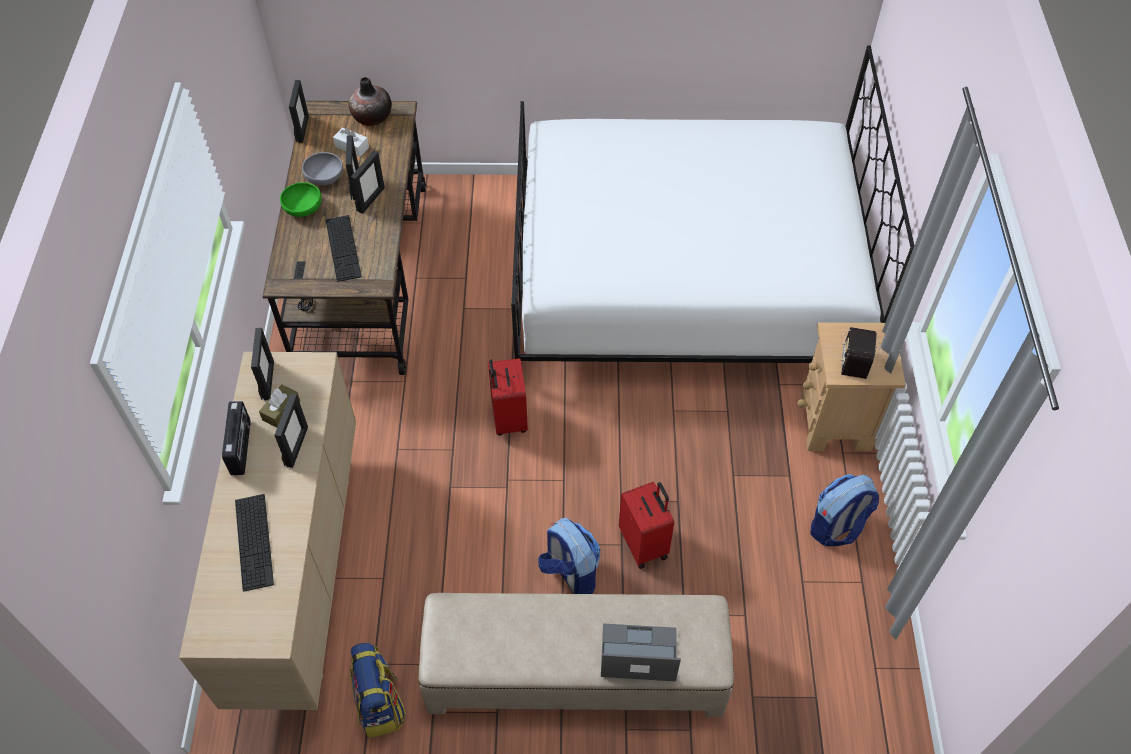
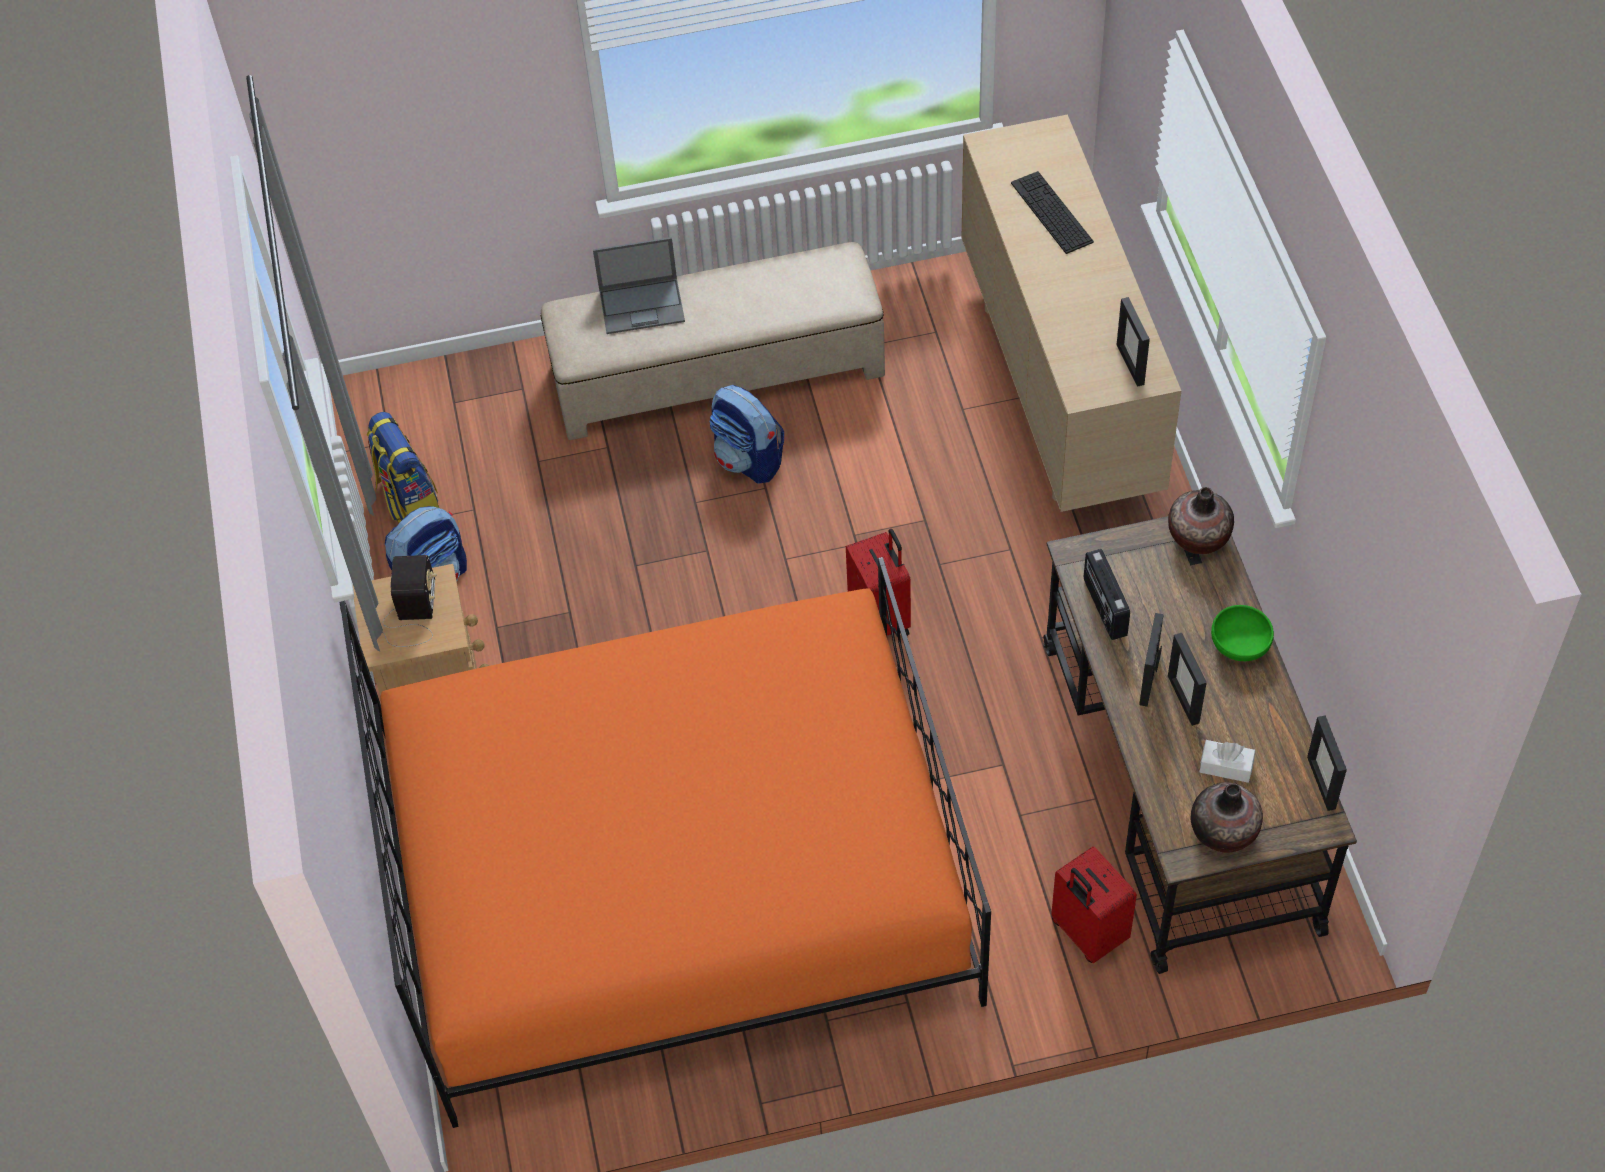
camera: 170 degrees right, 0 degrees up
(242, 448) = (1117, 291): radio -> radio (1104, 608)
(281, 410) = (1096, 336): brown tissue box -> none
(289, 277) = (1198, 537): none -> vase
(296, 446) = (1058, 305): picture frame -> none
(324, 177) = (1237, 702): grey bowl -> none
(343, 248) = (1149, 595): keyboard -> none
(380, 705) = (912, 300): backpack -> backpack (408, 499)
(645, 544) = (667, 508): red suitcase -> red suitcase (1087, 933)
(684, 283) = (679, 883): white bed -> orange bed

